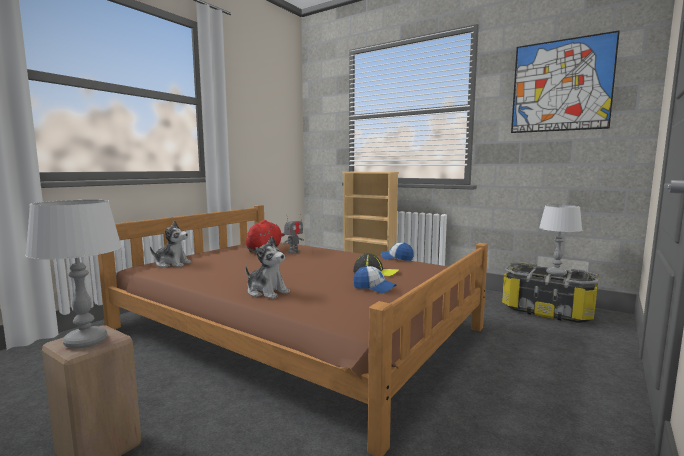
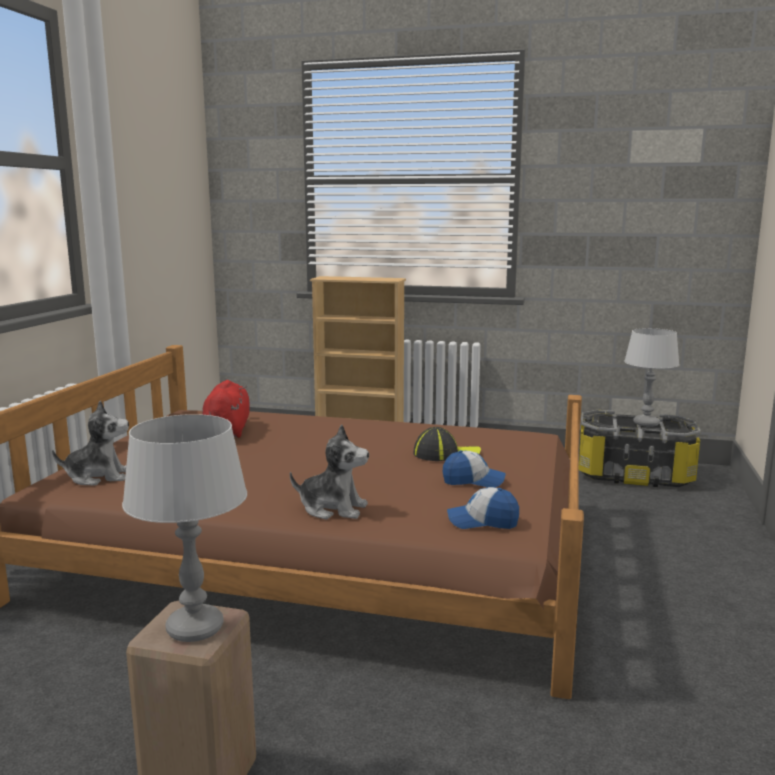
camera: 20 degrees left, 5 degrees up
(293, 252) = (280, 429): toy robot -> none
(397, 258) = (449, 425): cap -> cap (482, 521)
(561, 86) = (643, 157): picture -> none

